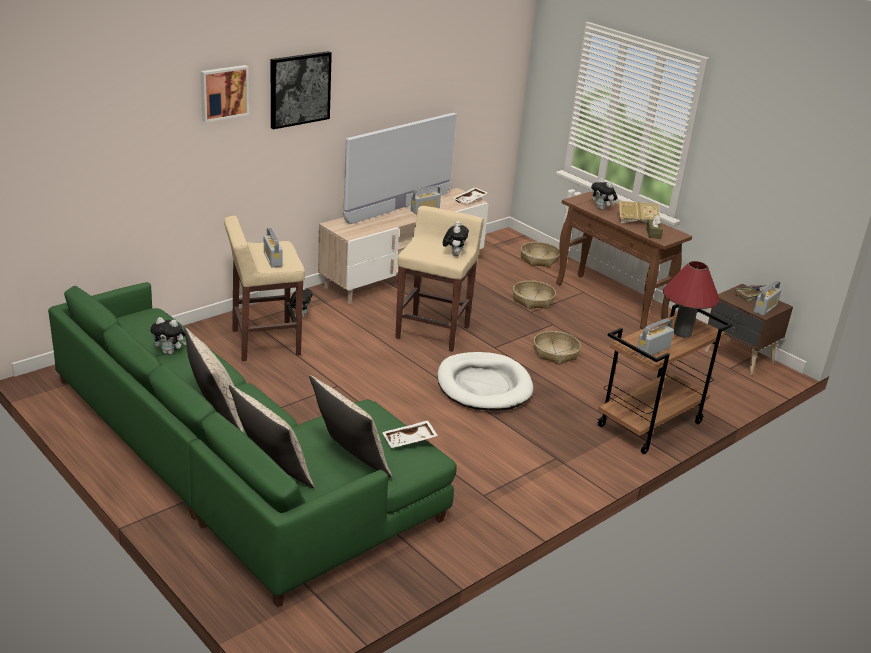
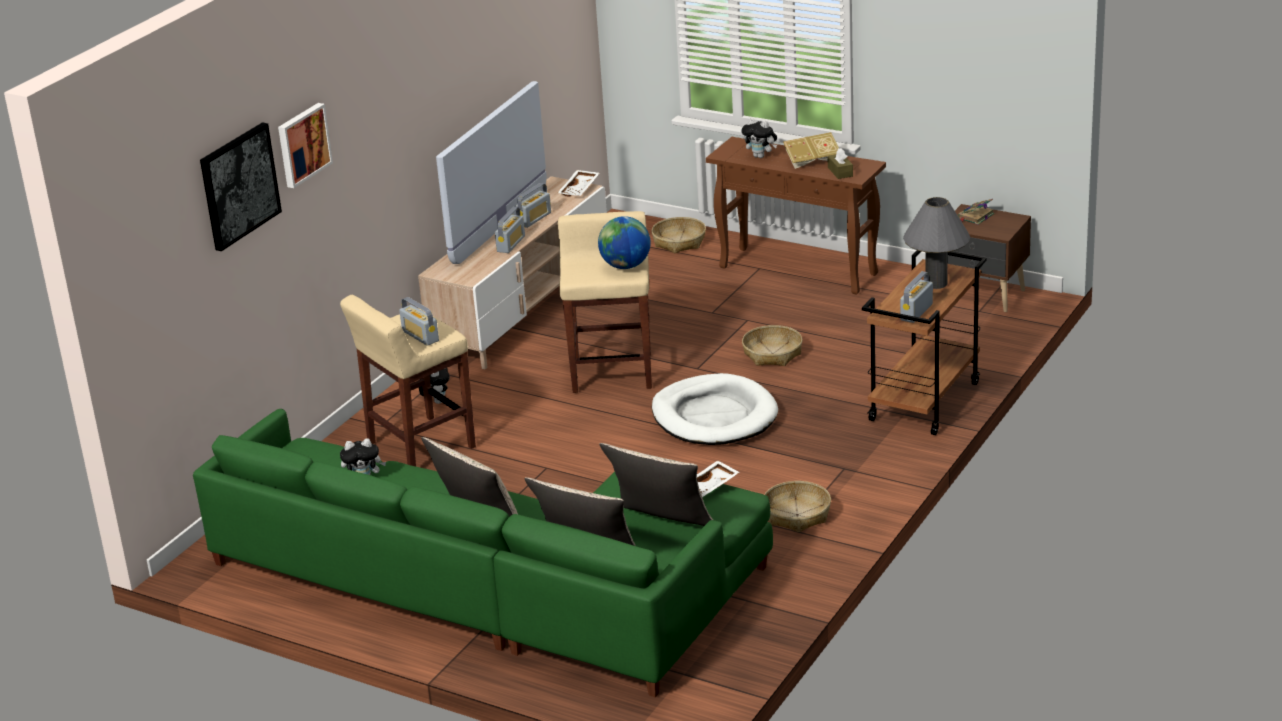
camera: 15 degrees left, 0 degrees up
(299, 89) = (373, 111): picture -> picture (239, 185)
(454, 254) = (625, 266): plush toy -> globe
(532, 300) = (705, 297): basket -> basket (796, 515)
(682, 333) = (936, 283): red table lamp -> grey table lamp
(765, 309) = (1002, 228): radio -> radio (511, 244)

